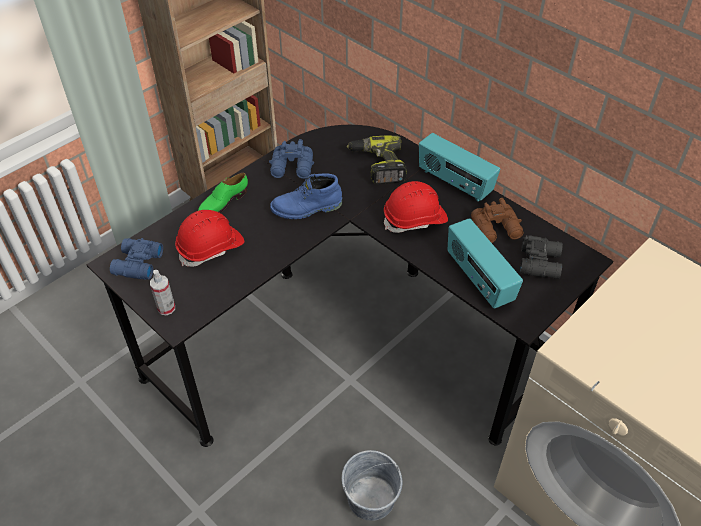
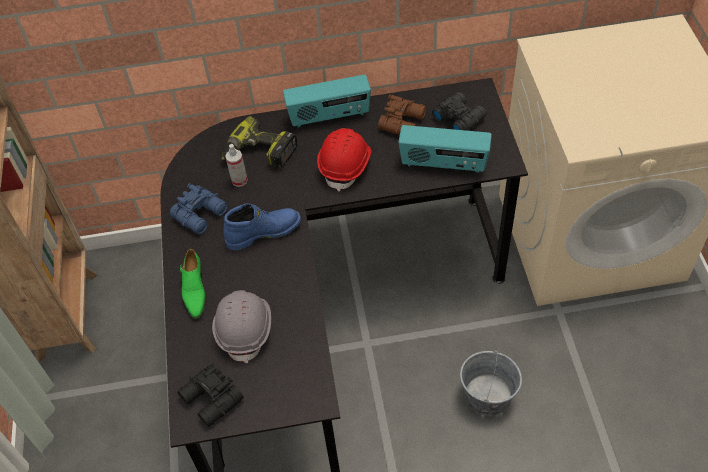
camera: 50 degrees left, 5 degrees up
(137, 264) = (211, 400): blue binoculars -> black binoculars
(166, 308) = (289, 400): spray bottle -> spray bottle (239, 180)
(211, 248) = (245, 329): red hard hat -> grey hard hat
(306, 209) = (263, 231): blue boot -> blue boot turned 135 degrees counterclockwise

